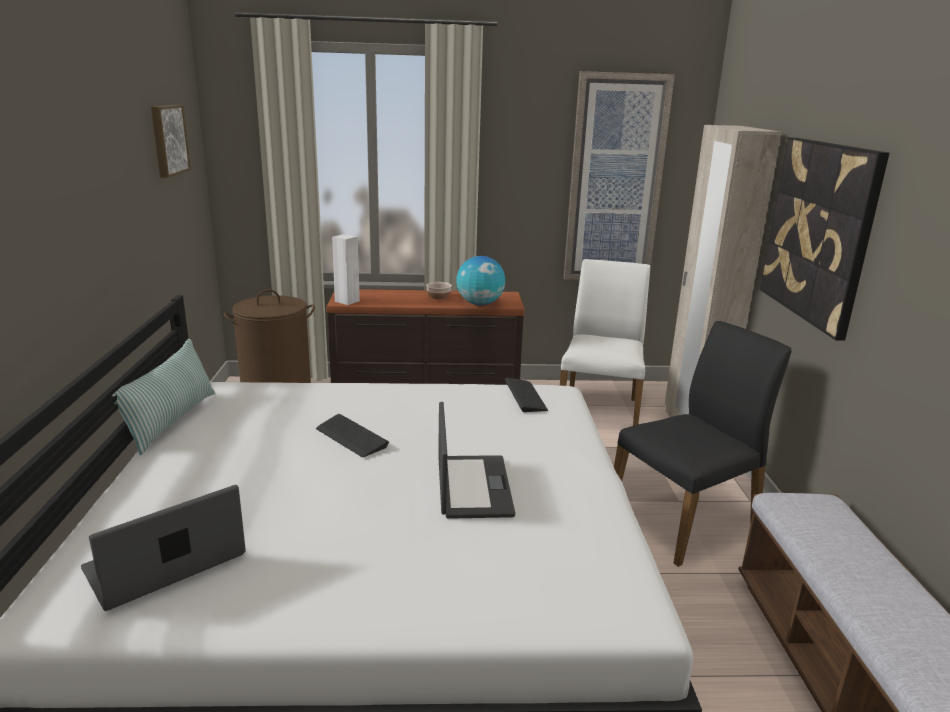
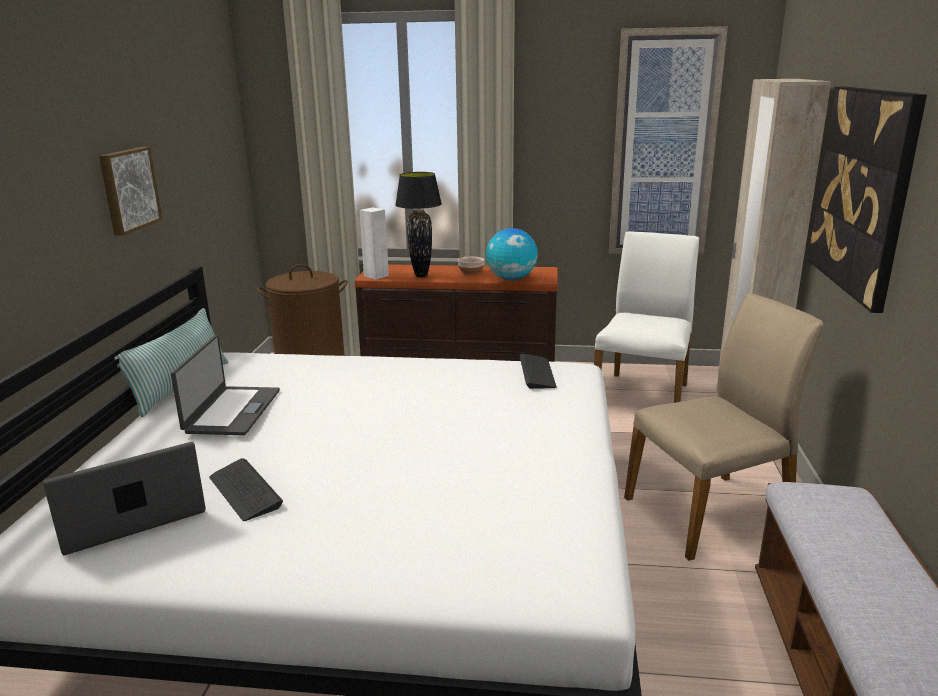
camera: 10 degrees right, 0 degrees up
(168, 140) = (199, 116): picture -> picture (128, 189)
(351, 437) = (344, 407): keyboard -> keyboard (245, 491)
(392, 301) = (421, 275): none -> black table lamp
(472, 486) = (450, 460): laptop -> laptop (231, 411)
(684, 520) = (709, 513): black chair -> beige chair

